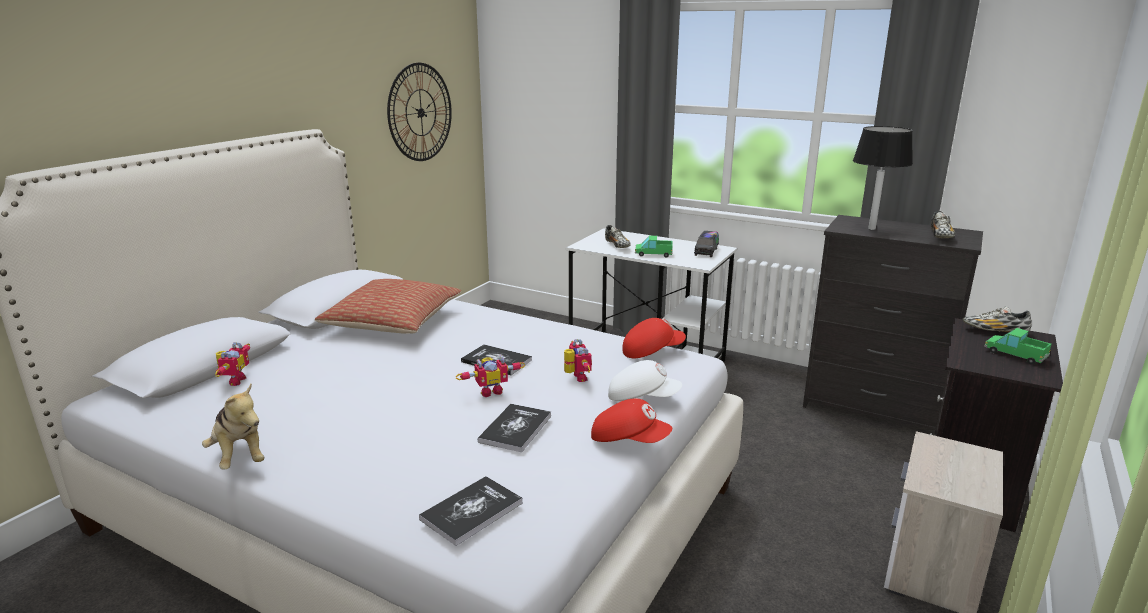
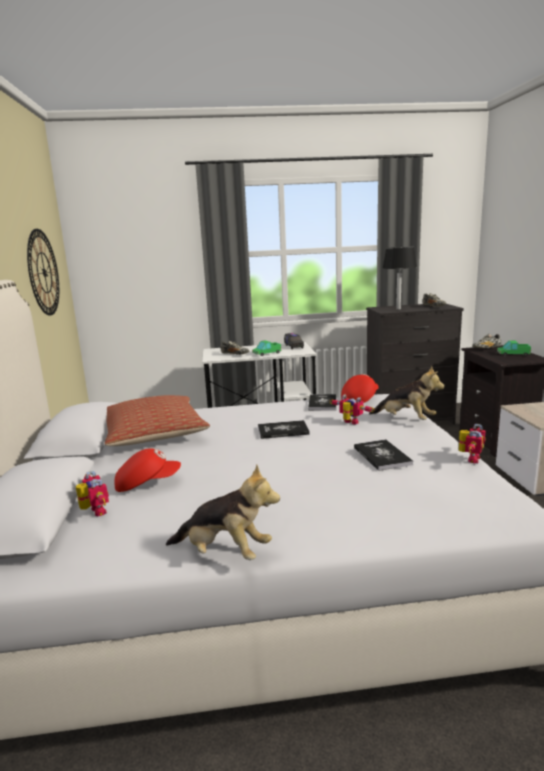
camera: 35 degrees left, 5 degrees down
(471, 511) = (459, 502): book -> book (322, 403)
(490, 391) = (317, 445): toy robot -> toy robot (470, 458)
(629, 440) = (446, 439): red cap -> red cap (147, 483)
(642, 398) = (405, 419): white cap -> plush toy

